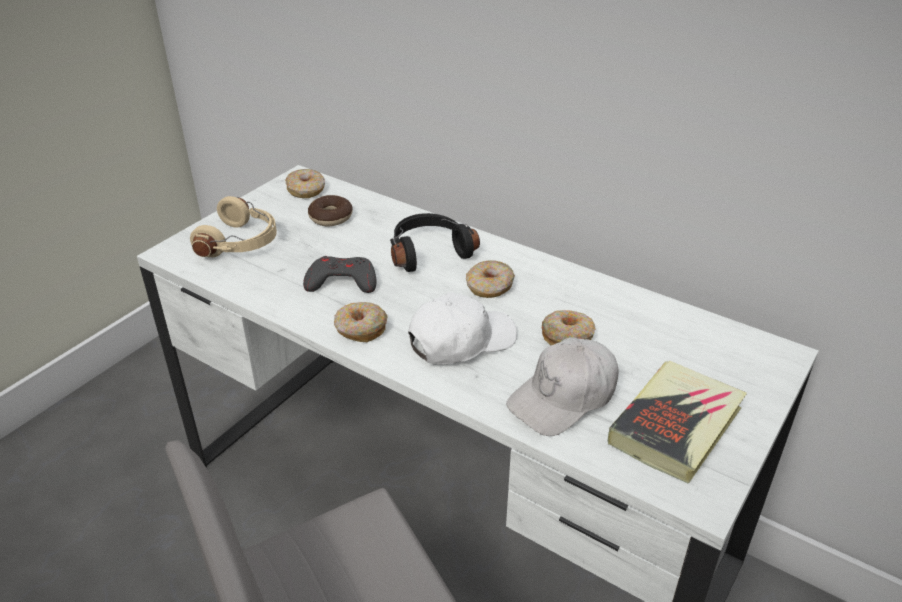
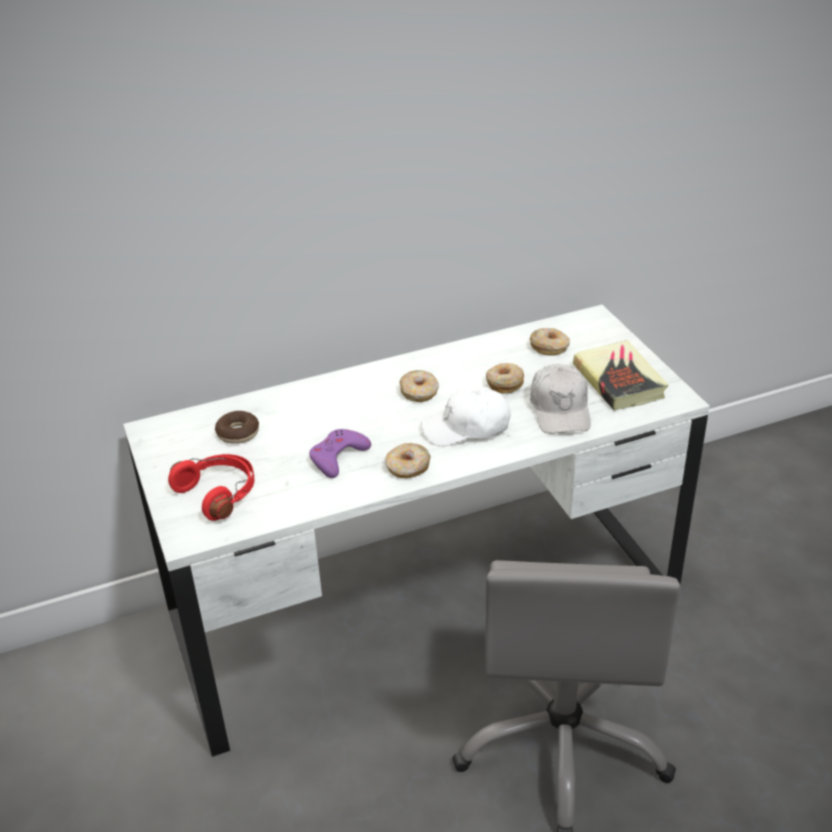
camera: 55 degrees left, 0 degrees up
(241, 242) = (219, 493): beige headphones -> red headphones
(306, 190) = (176, 432): donut -> donut (549, 347)
(341, 281) = (338, 457): grey game controller -> purple game controller
(428, 251) = (345, 402): black headphones -> none
(461, 341) = (466, 428): white cap -> white cap turned 105 degrees counterclockwise

